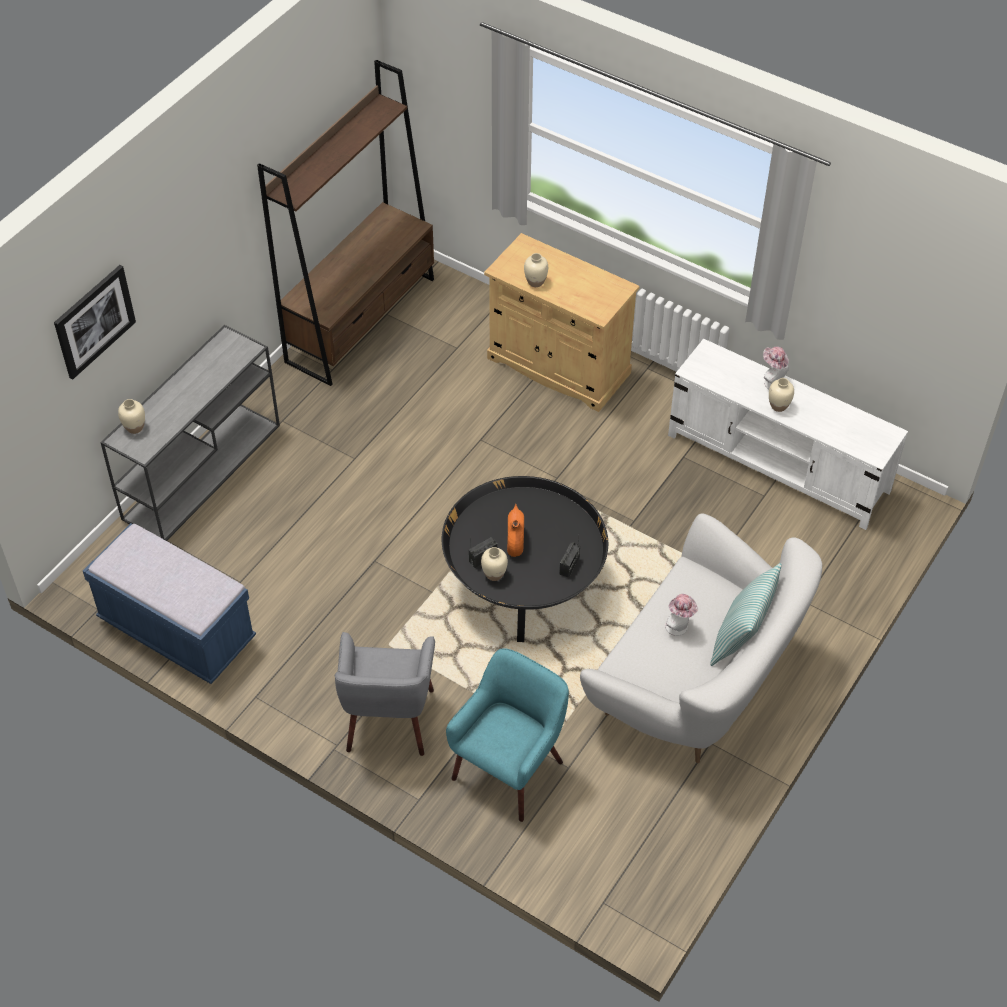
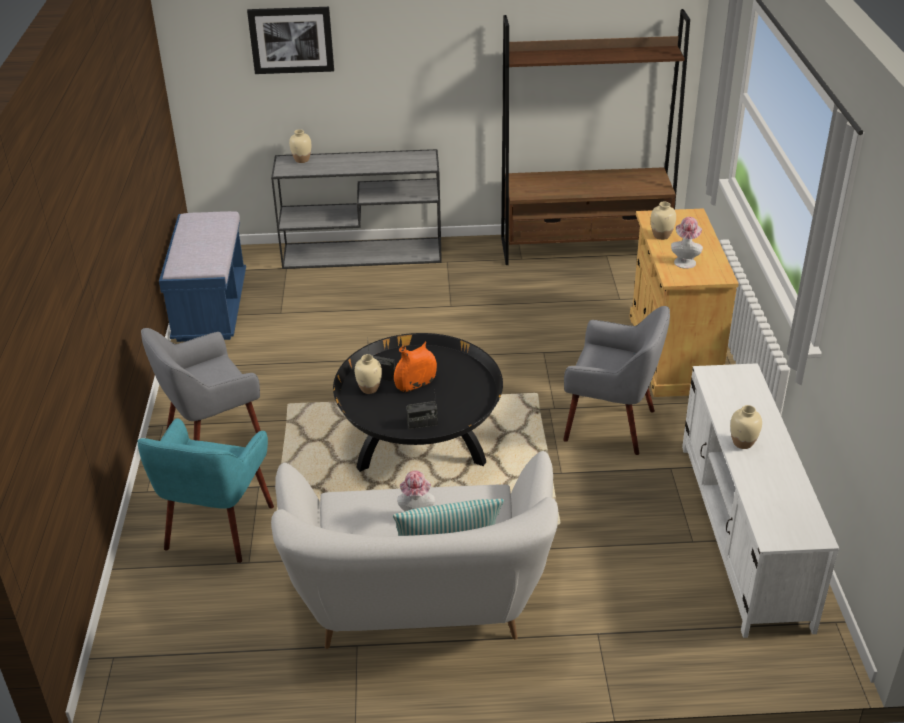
camera: 55 degrees right, 15 degrees down
(509, 770) = (217, 528): turquoise armchair -> turquoise armchair turned 105 degrees clockwise
(607, 457) = (611, 424): none -> grey armchair
(772, 382) = (766, 425): hat -> hat (684, 261)

